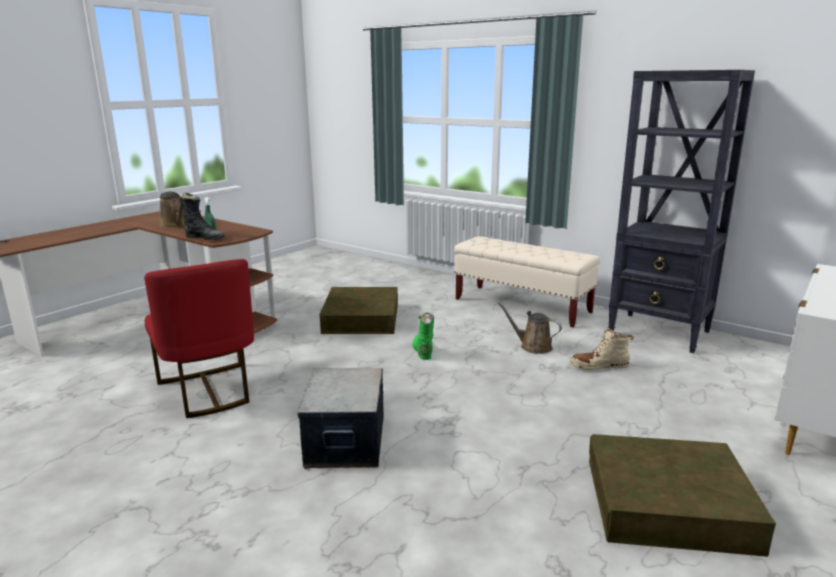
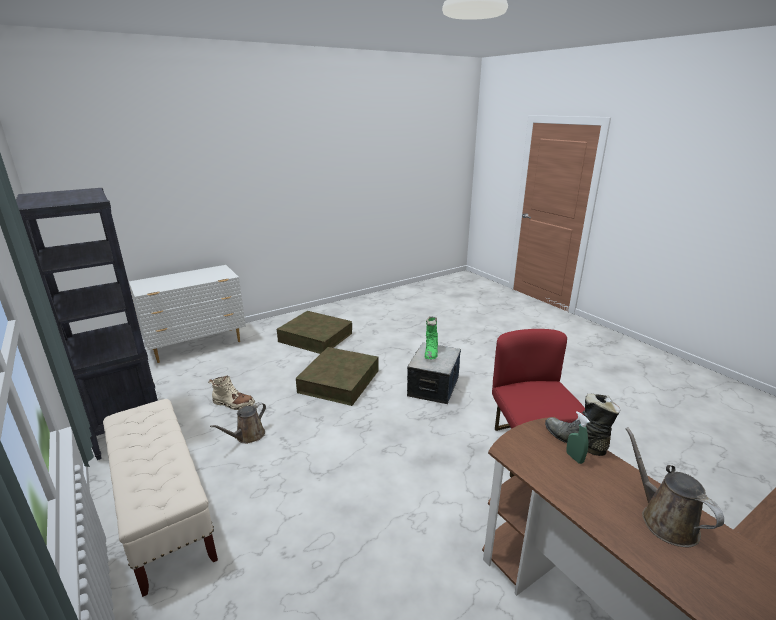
camera: 160 degrees left, 5 degrees up
(361, 318) = (370, 541): brown storage box -> brown storage box (339, 381)
(422, 351) = (342, 455): green boot -> green boot (431, 352)
(532, 346) = (248, 436): brown watering can -> brown watering can turned 75 degrees clockwise

